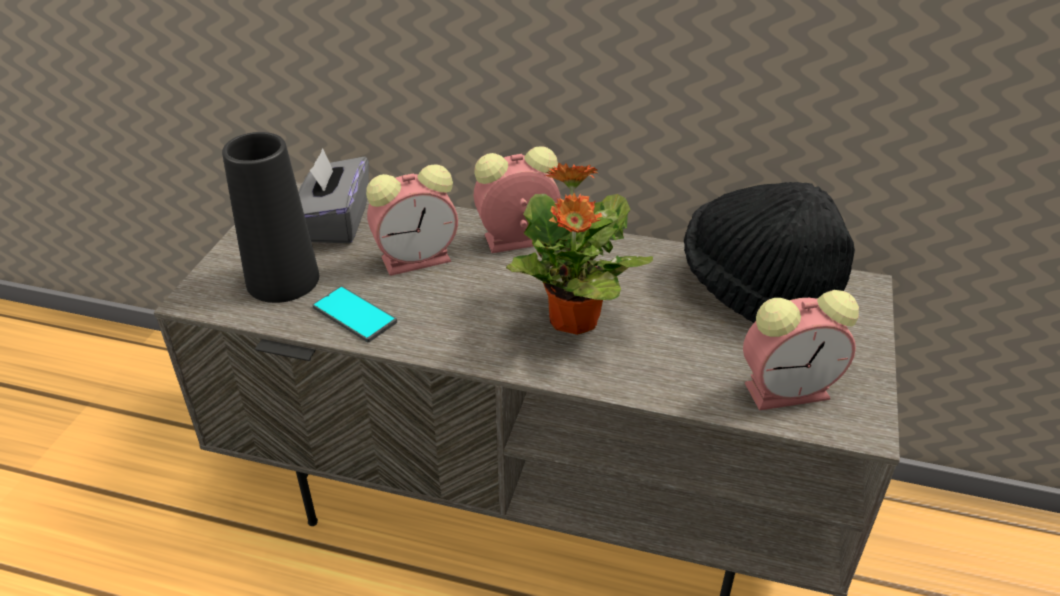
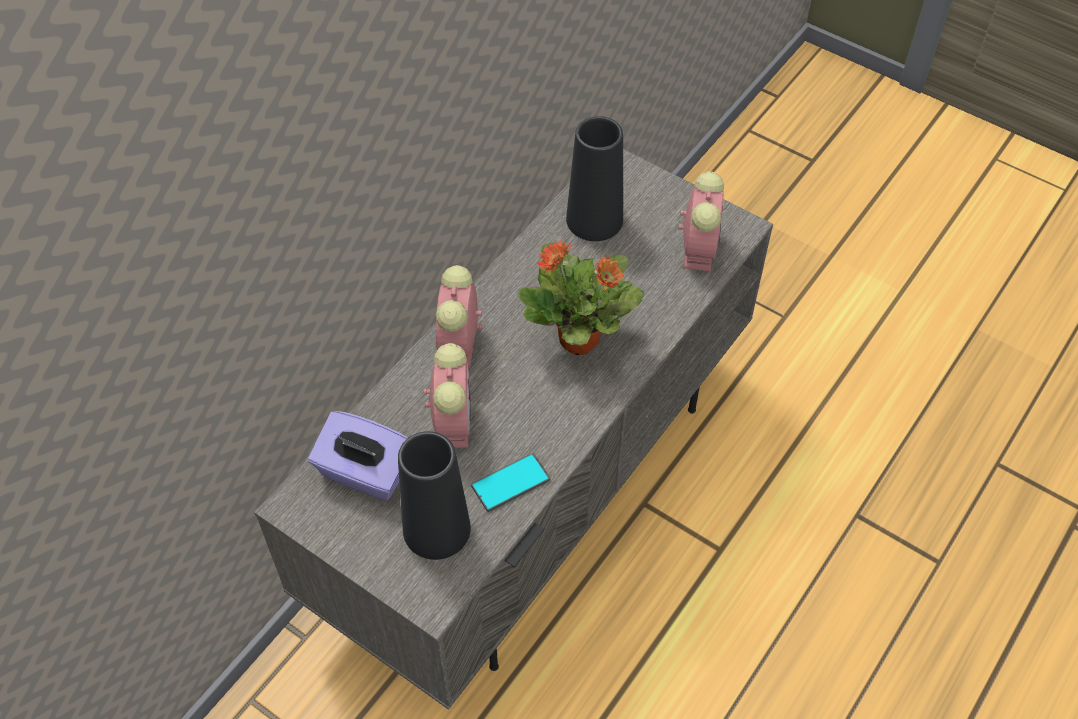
camera: 70 degrees left, 15 degrees up
(336, 222) = (365, 473): grey tissue box -> purple tissue box
(759, 291) = (594, 219): black hat -> black vase

